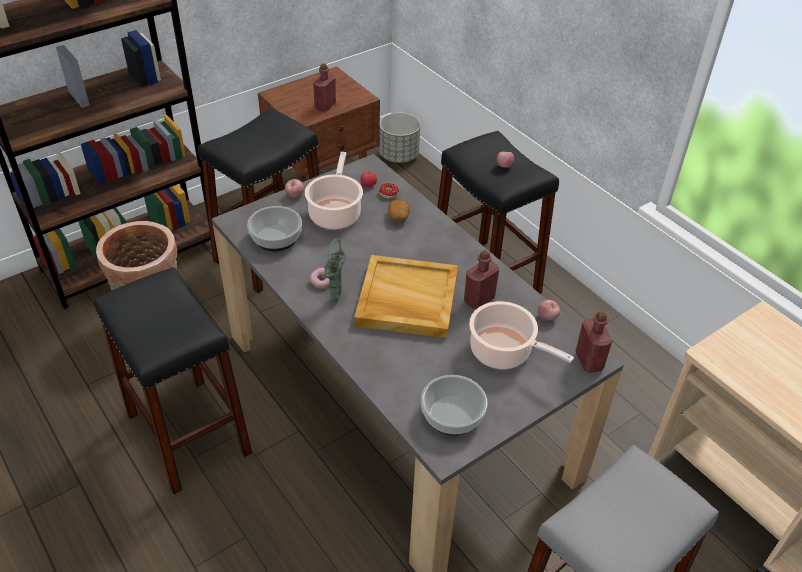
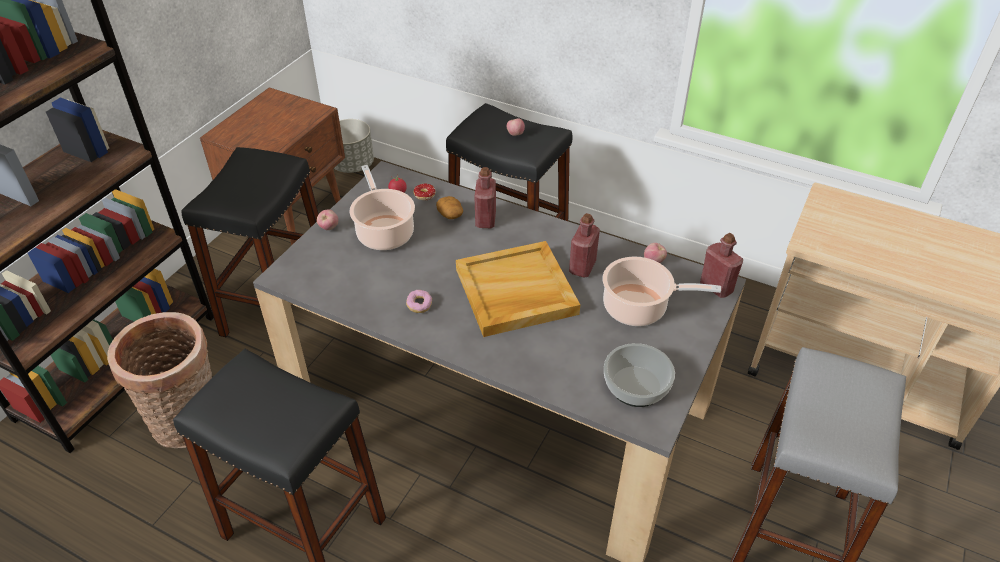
camera: 25 degrees left, 0 degrees up
(276, 237) = (339, 277): bowl -> none
(325, 106) = (284, 130): red bottle -> red bottle (485, 220)
(335, 301) = (447, 319): green vase -> none

